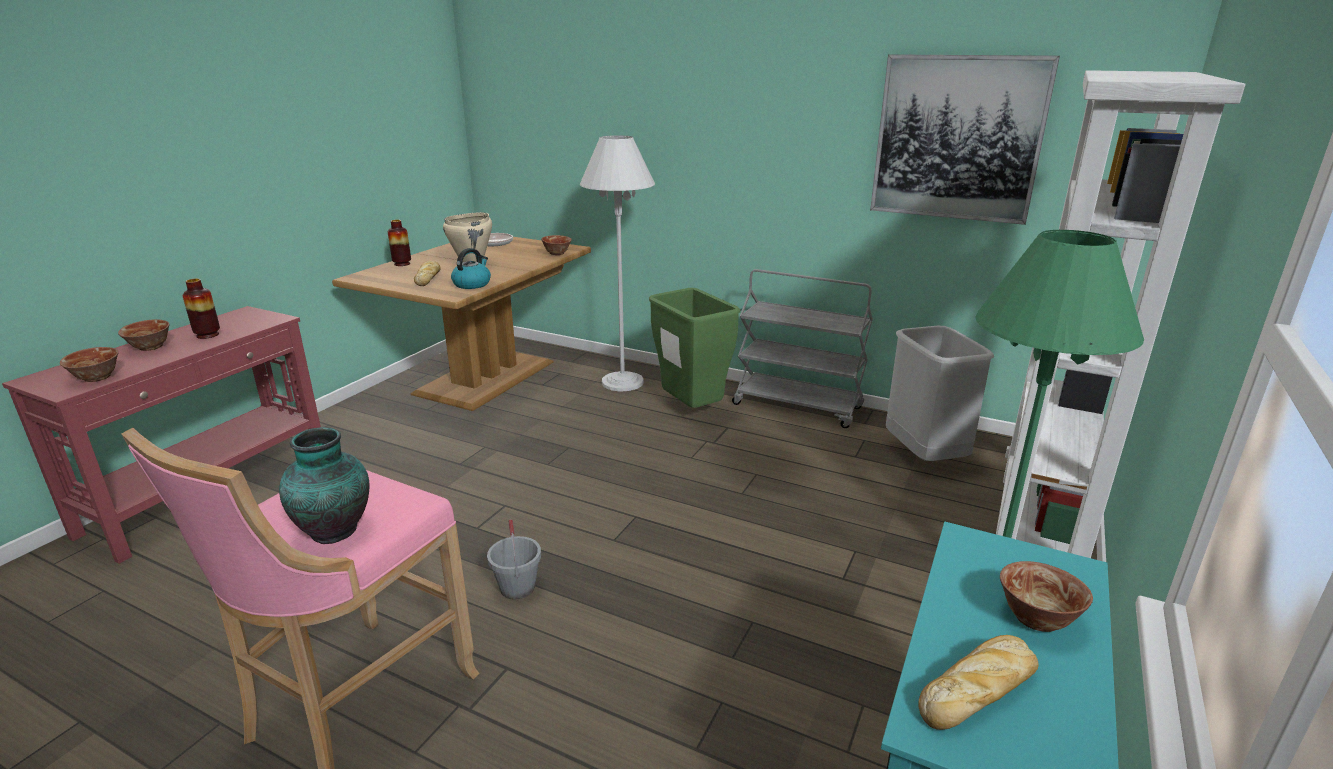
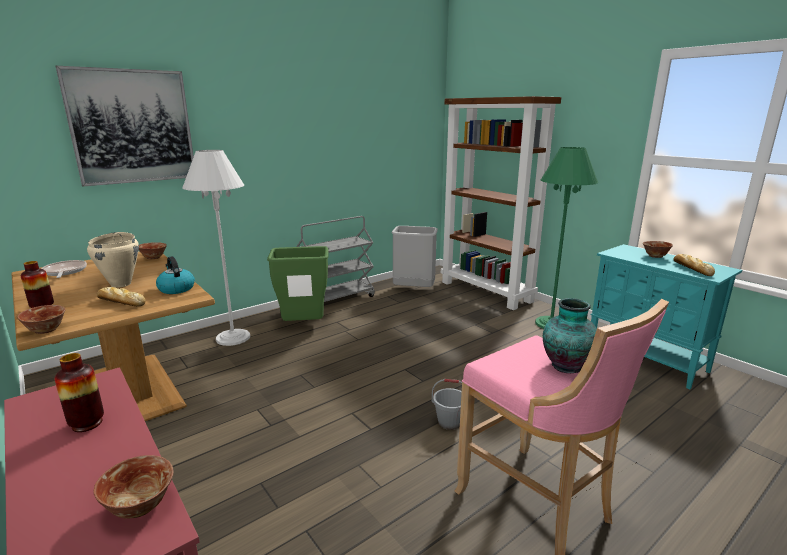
camera: 65 degrees left, 5 degrees down
(150, 347) = (67, 468): bowl -> bowl (46, 330)
(957, 138) = (376, 134): picture -> picture (132, 127)
(1036, 537) = (486, 292): white bookcase -> brown bookcase

